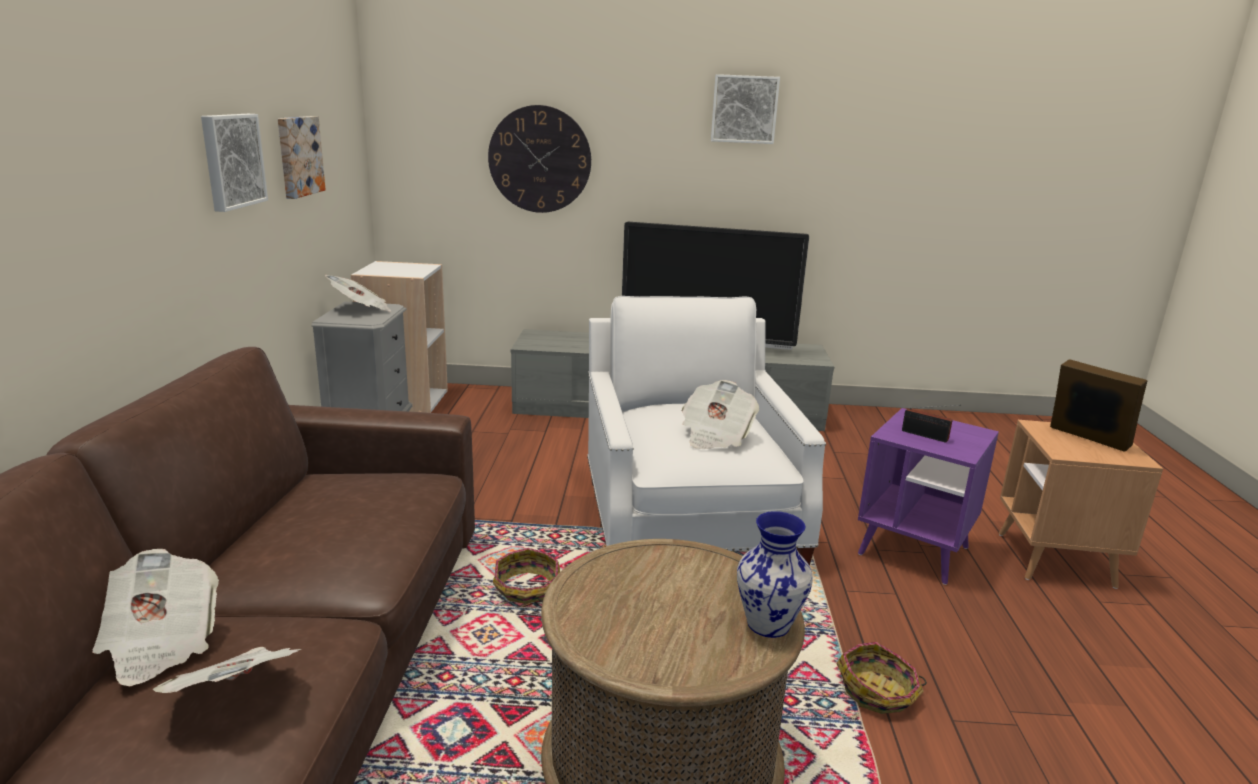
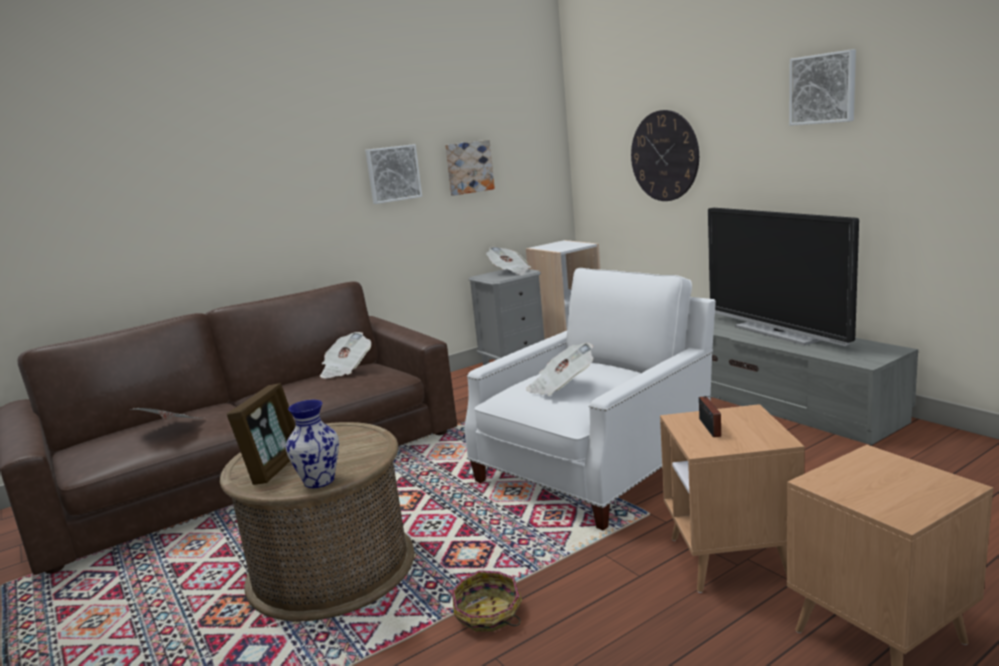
camera: 55 degrees right, 5 degrees down
(157, 642) = (196, 406): newspaper -> newspaper (346, 369)
(527, 589) = (430, 467): basket -> none
(913, 551) = (729, 559): purple side table -> brown side table
(1086, 438) = (898, 482): picture frame -> picture frame (274, 467)

